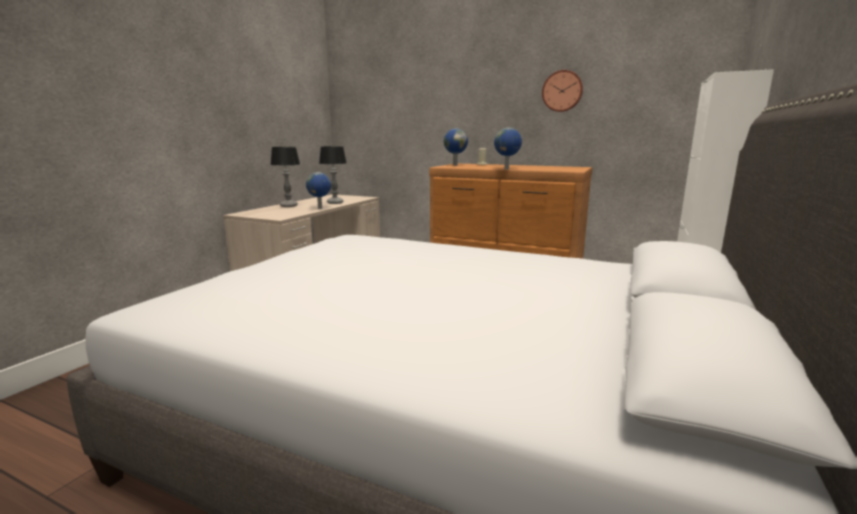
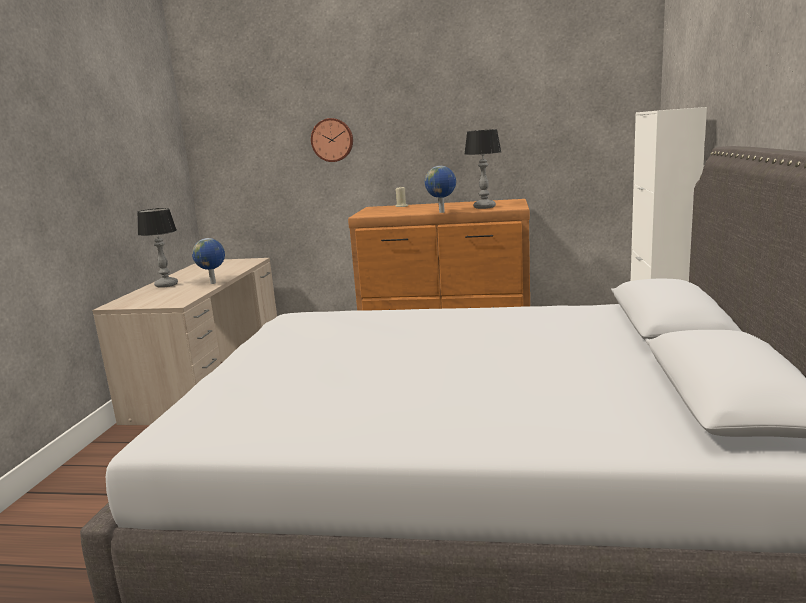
camera: 15 degrees left, 0 degrees up
(335, 203) = (223, 273): table lamp -> table lamp (484, 207)
(455, 165) = (373, 211): globe -> none
(562, 91) = (483, 117): wall clock -> wall clock (332, 140)

